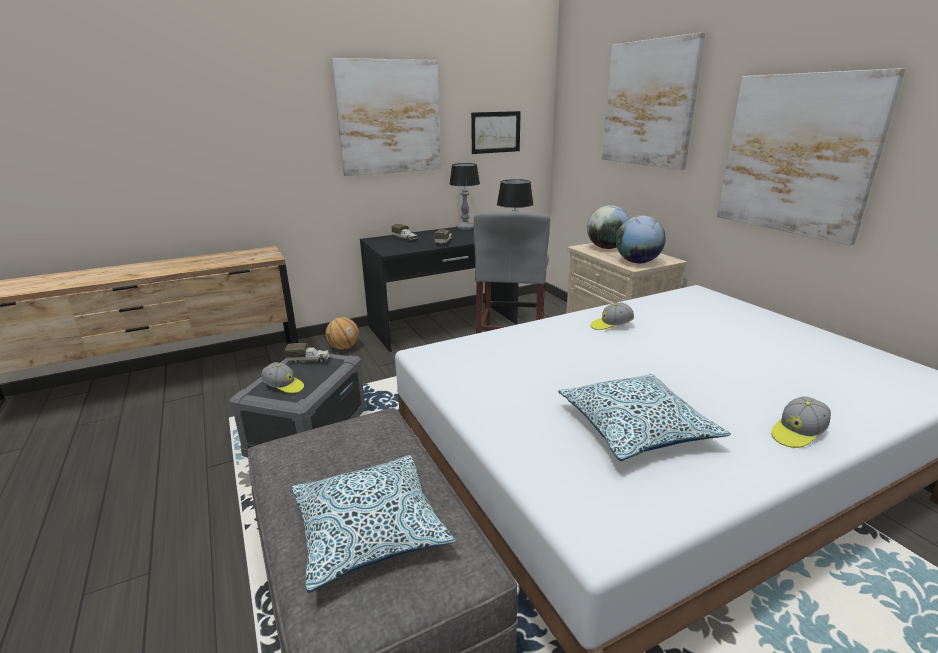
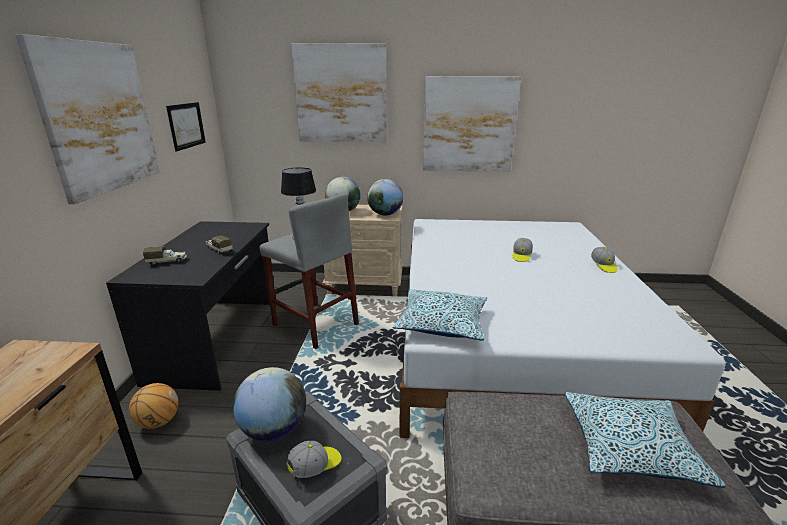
camera: 60 degrees left, 0 degrees up
(309, 360) = (274, 430): toy truck -> globe
(465, 228) = (197, 231): table lamp -> none
(611, 325) = (449, 258): cap -> cap (521, 256)
(636, 428) = (584, 298): pillow -> pillow (442, 323)

